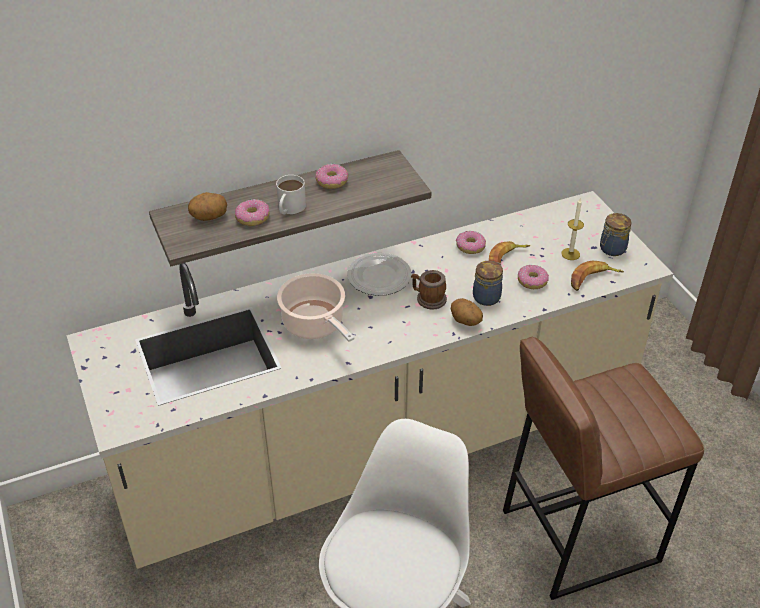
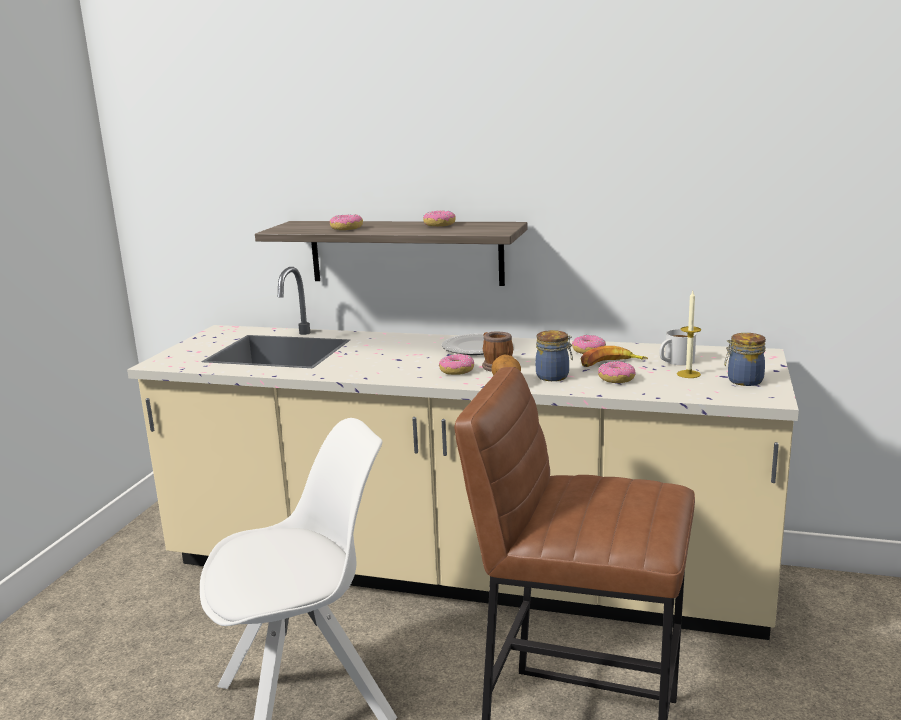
camera: 40 degrees right, 25 degrees down
(209, 217) = (319, 225): potato -> none
(289, 209) = (380, 229): white mug -> white mug (675, 361)
(315, 325) = (378, 356): cooking pot -> none
(407, 319) = (457, 370): none -> donut
(592, 279) = (686, 392): banana -> none

